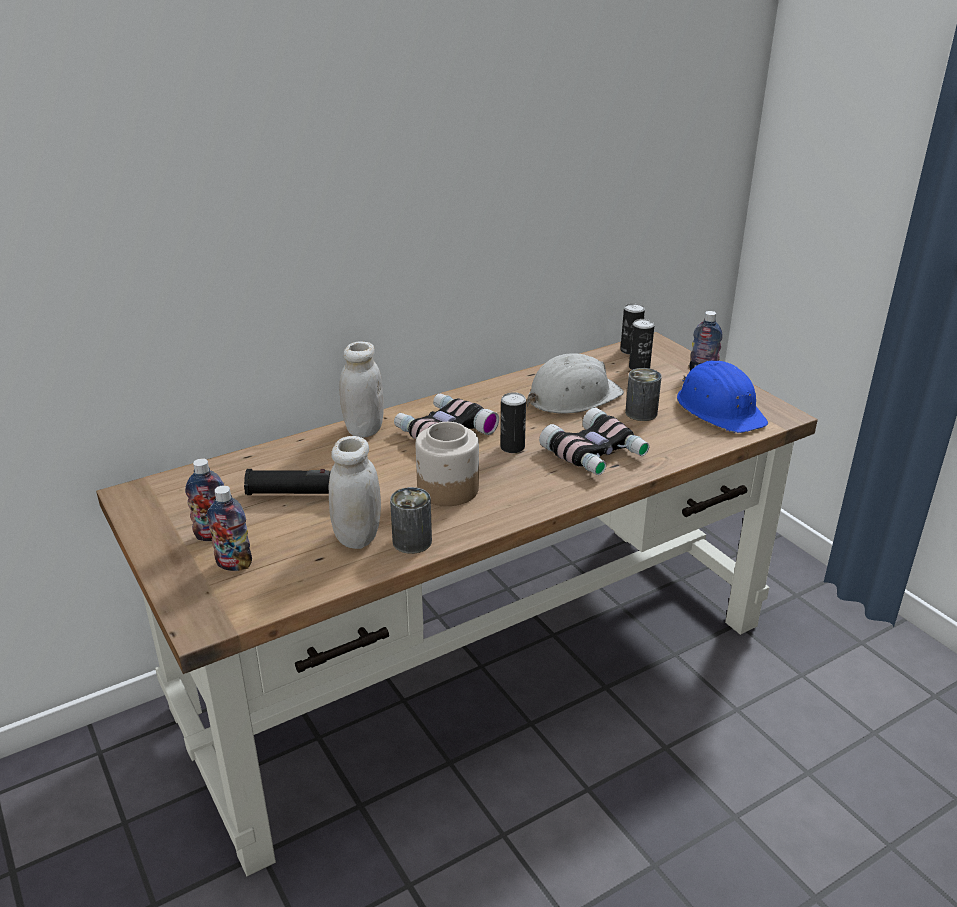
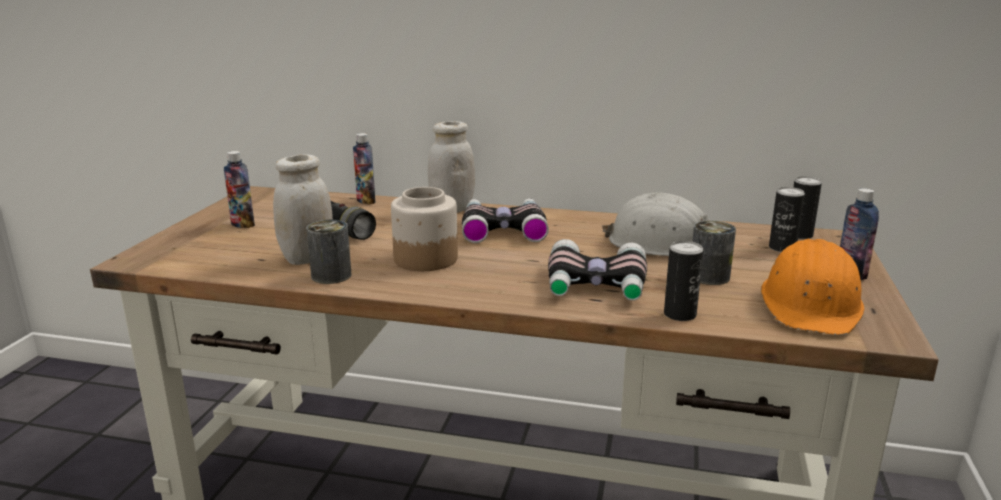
camera: 45 degrees right, 10 degrees down
(234, 564) = (217, 241): bottle -> bottle (366, 201)
(512, 447) = (533, 255): can -> can (680, 314)
(720, 409) = (811, 304): blue hard hat -> orange hard hat

